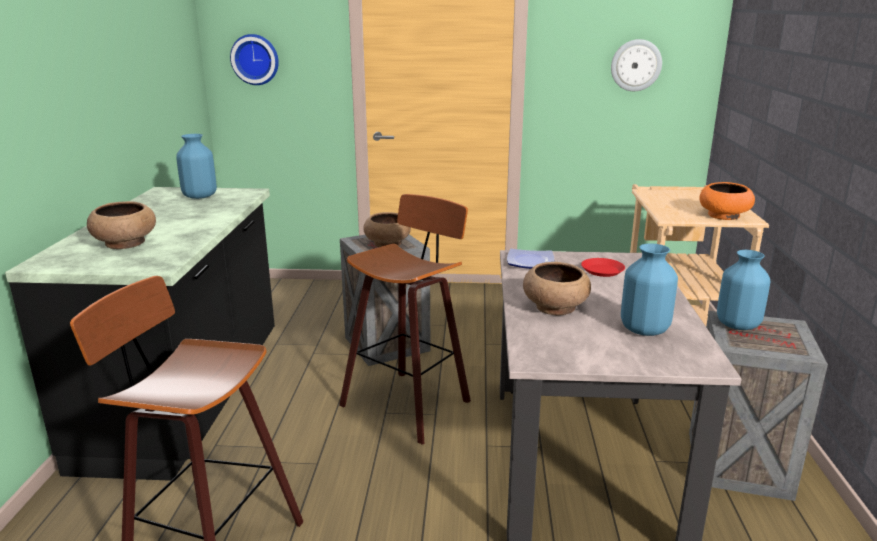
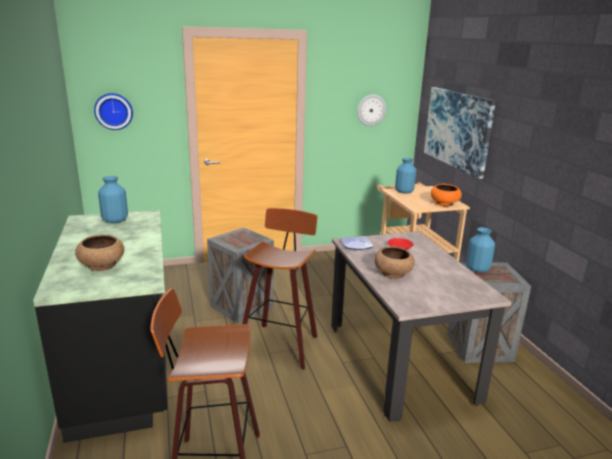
camera: 20 degrees left, 0 degrees up
(388, 244) = (244, 239): brown bowl -> none
(644, 329) = (448, 280): blue vase -> blue vase (404, 192)
(767, 92) = (457, 129): none -> picture

